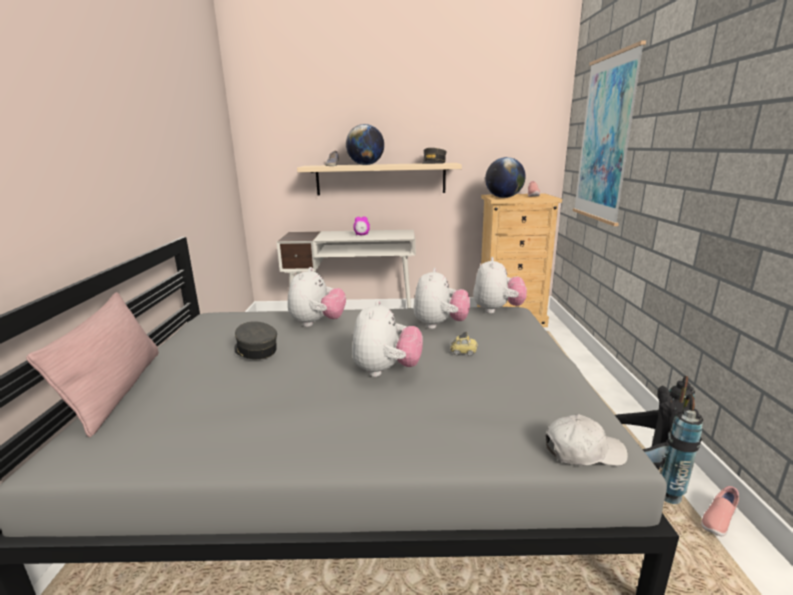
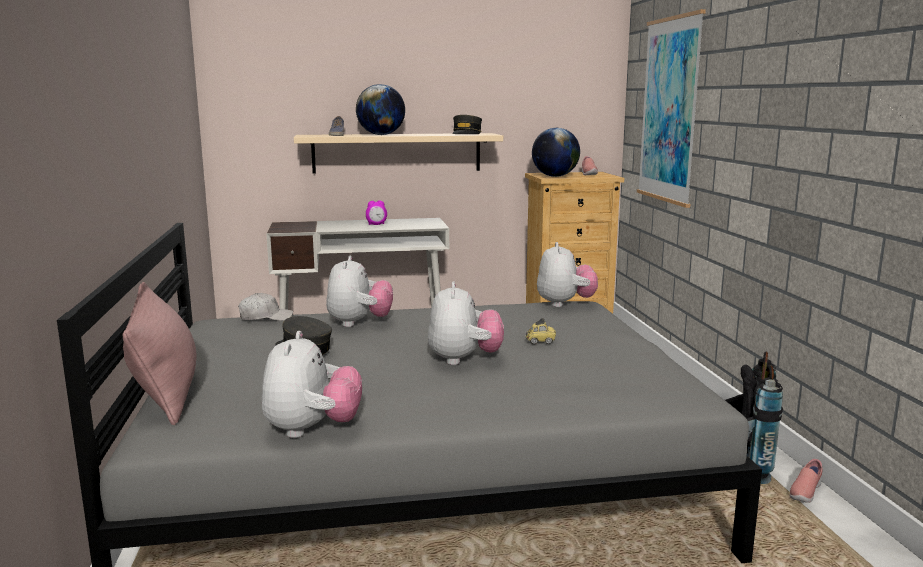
camera: 10 degrees left, 5 degrees down
(440, 325) = (505, 320): plush toy -> plush toy (312, 430)
(583, 451) = (676, 403): white cap -> white cap (265, 317)

